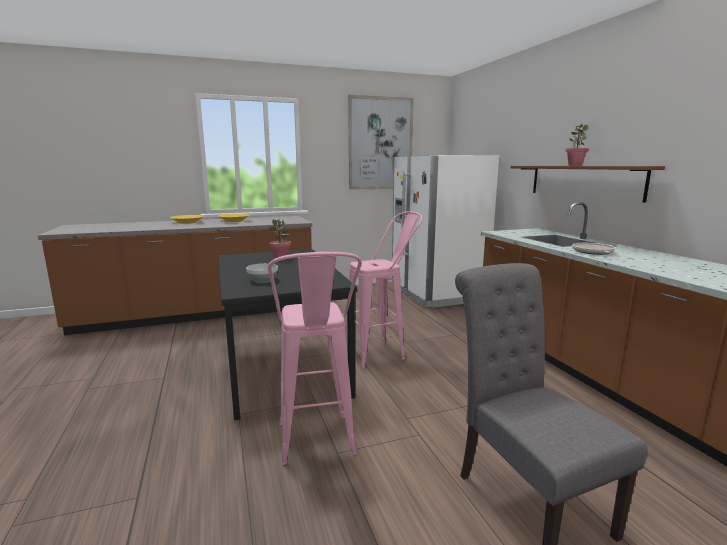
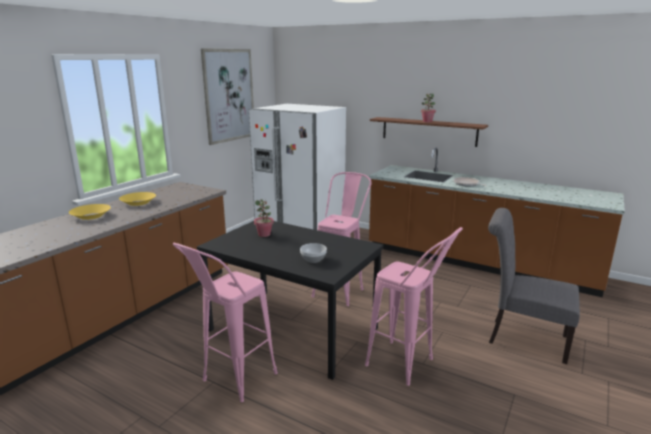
camera: 40 degrees left, 5 degrees up
(171, 384) = (232, 383): none -> pink stool

